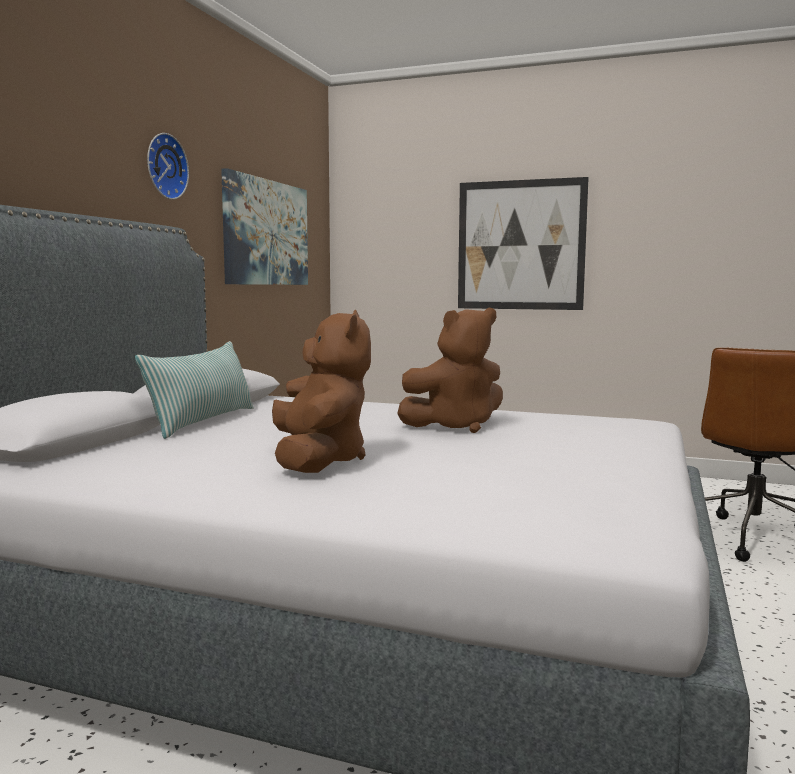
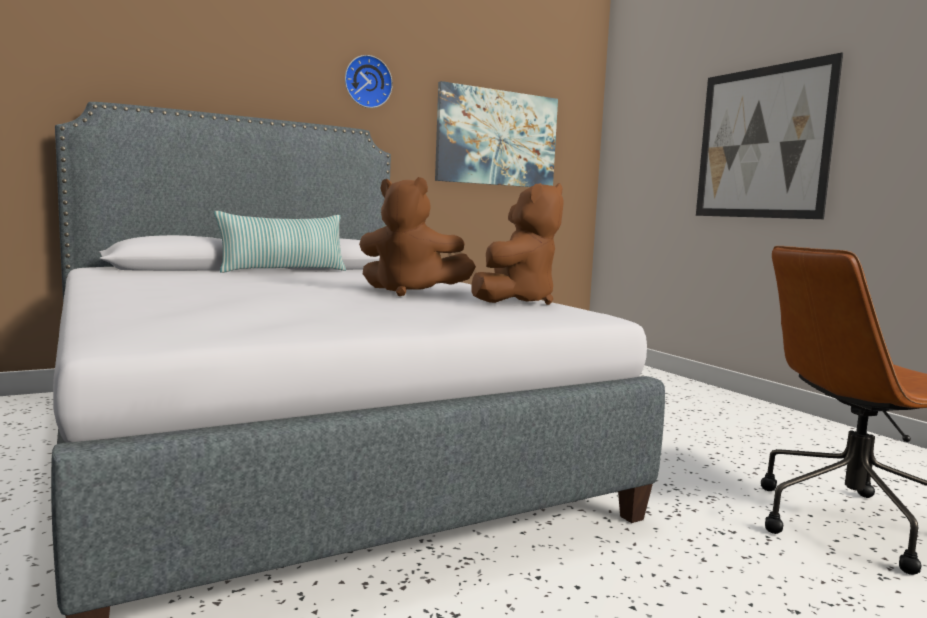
camera: 40 degrees right, 0 degrees up
(318, 461) = (221, 288): brown plush toy -> brown plush toy (516, 301)

